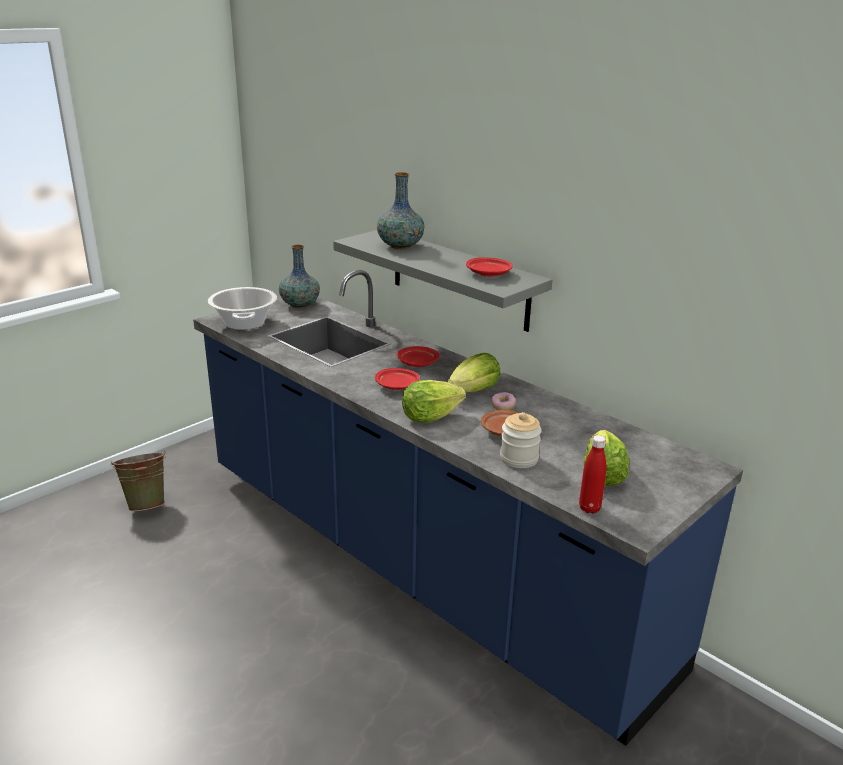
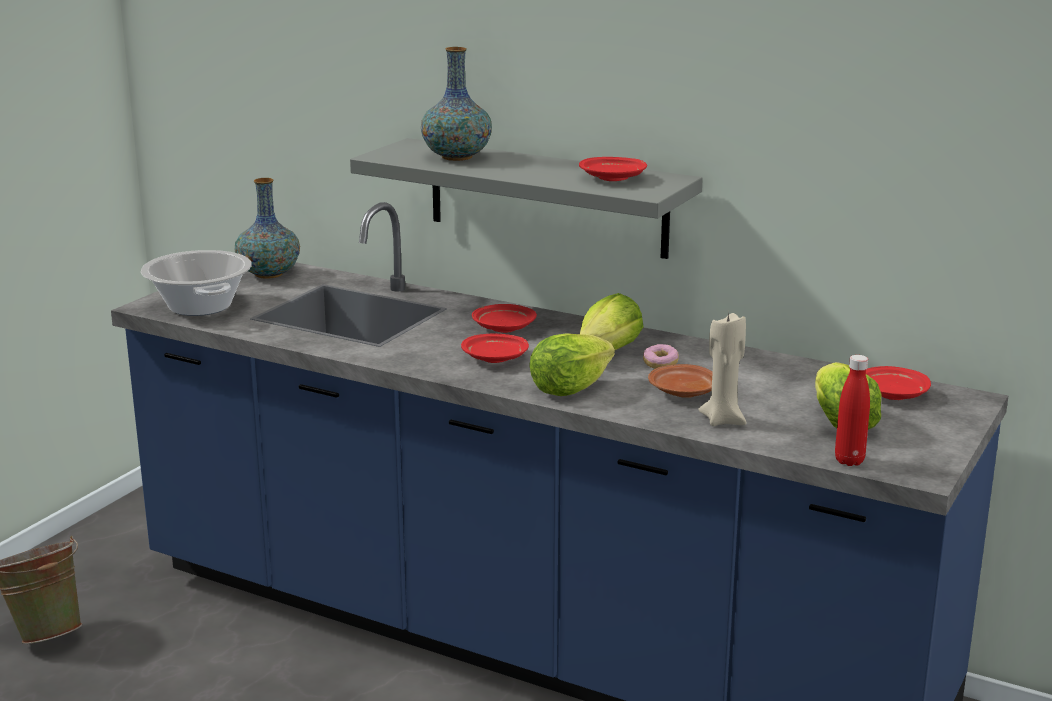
camera: 15 degrees left, 5 degrees down
(519, 458) = (723, 420): jar -> beige candle
(654, 455) = (892, 394): none -> red plate

